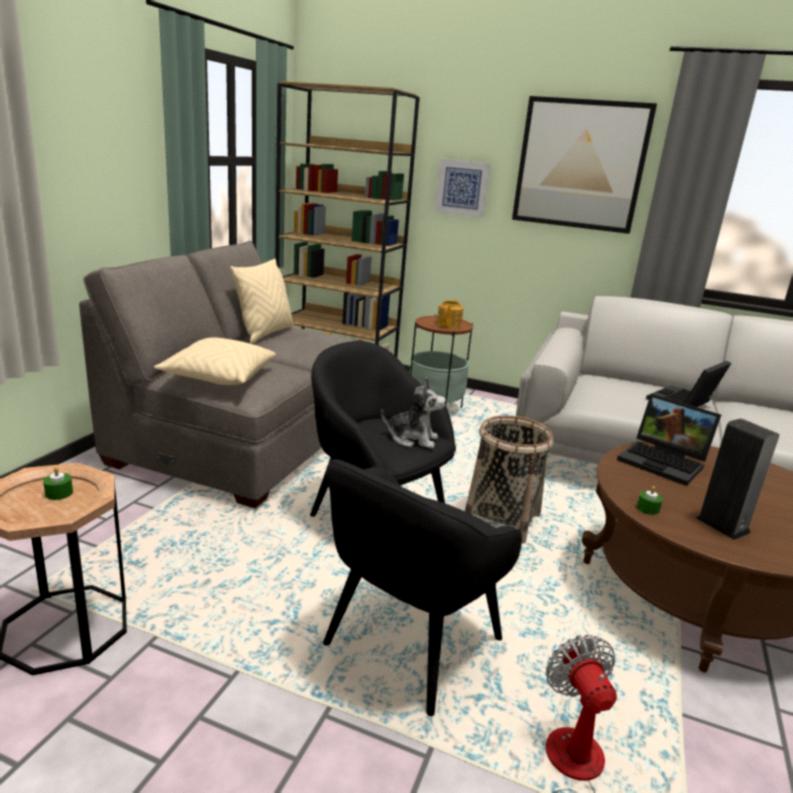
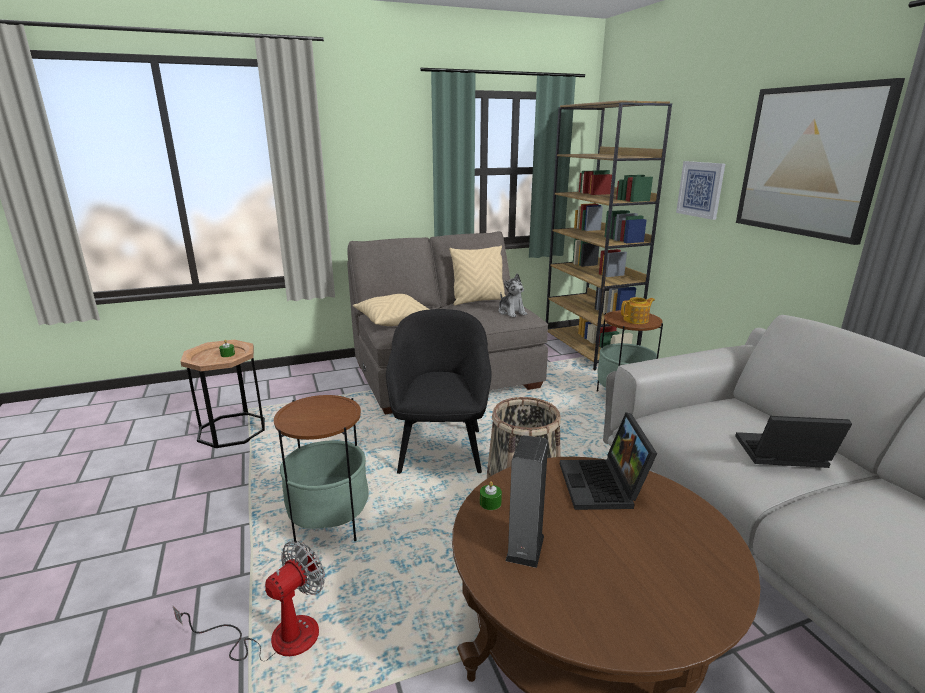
camera: 50 degrees right, 0 degrees up
(410, 644) = (330, 523): black armchair -> side table
(412, 439) = (445, 392): plush toy -> plush toy (511, 312)

